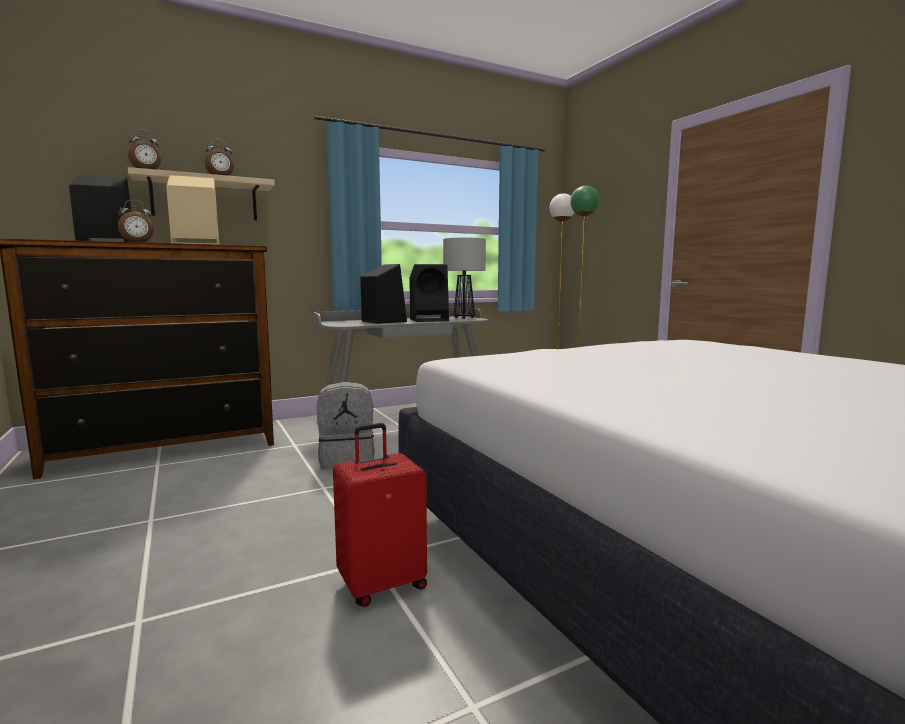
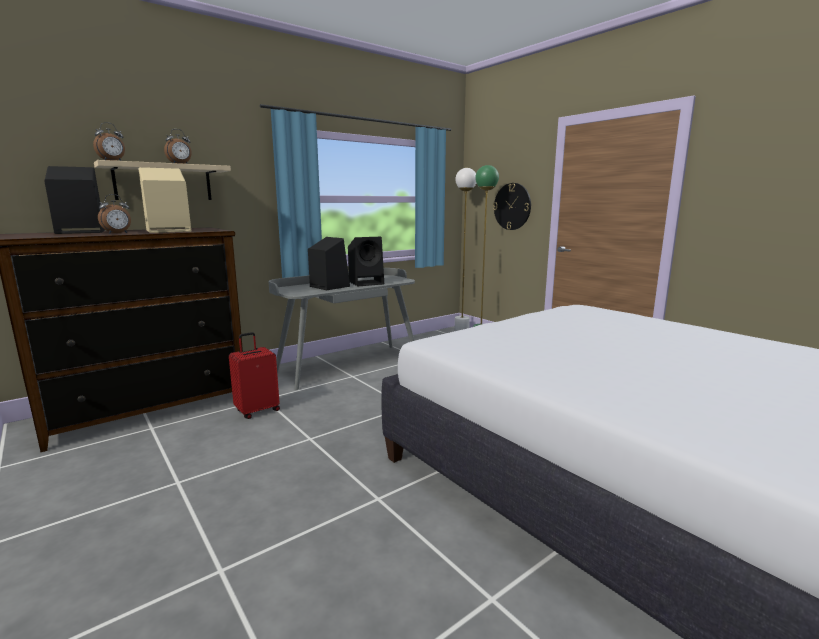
camera: 10 degrees left, 5 degrees up
(347, 460) = (317, 410): grey backpack -> none
(382, 584) = (394, 518): red suitcase -> red suitcase (257, 411)
(464, 318) = (392, 278): table lamp -> none
(617, 236) = (512, 206): none -> wall clock

